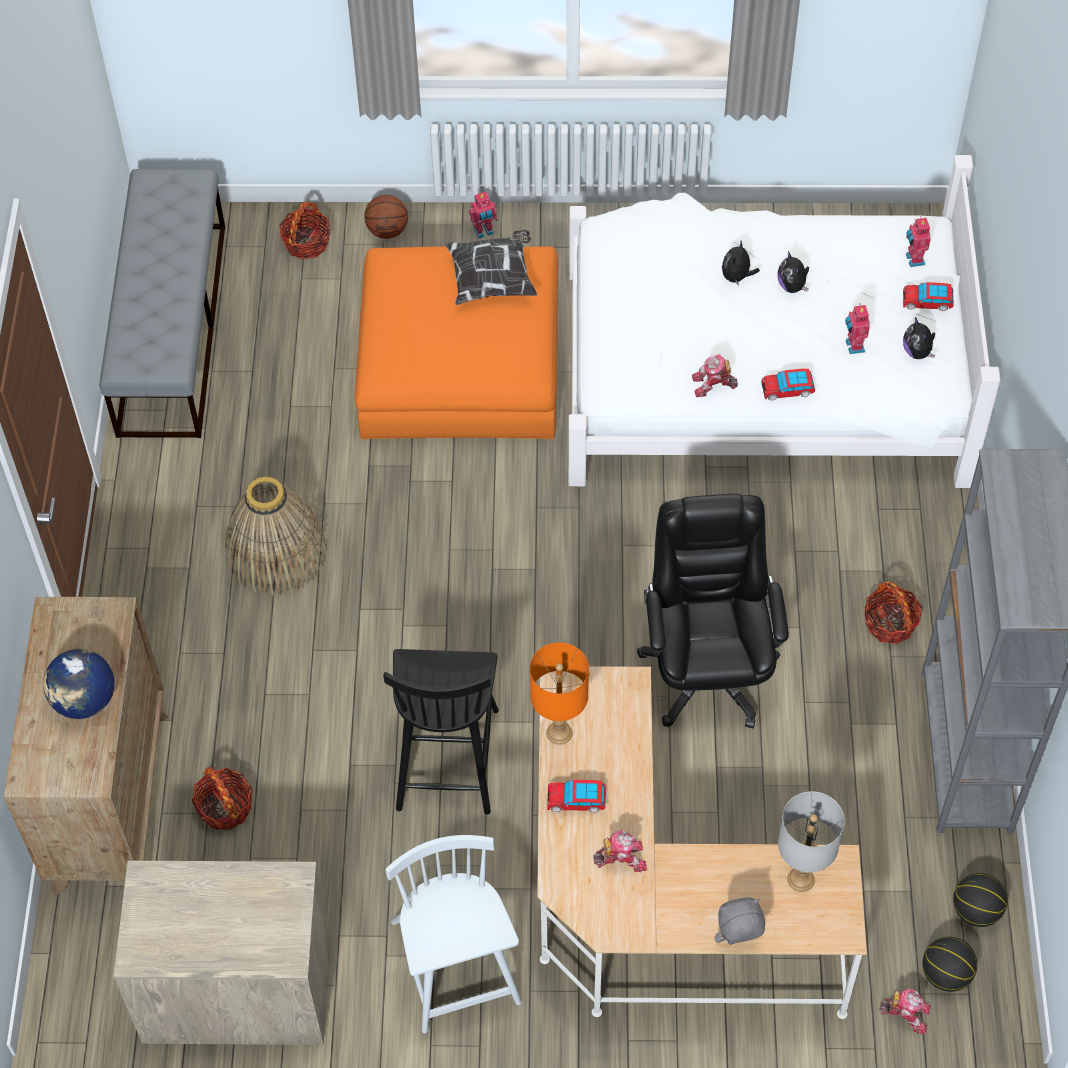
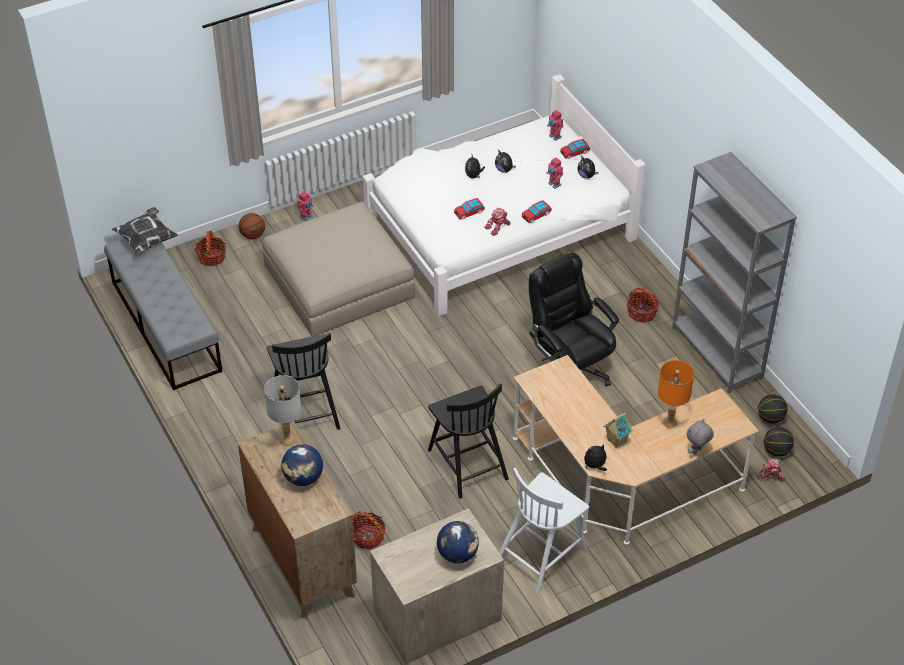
camera: 30 degrees left, 10 degrees down
(247, 932) = (458, 554): none -> globe
(276, 553) = (306, 408): basket -> black chair
(456, 965) = (542, 553): white chair -> white chair turned 90 degrees counterclockwise
(460, 362) = (339, 282): orange ottoman -> beige ottoman
(493, 280) = (346, 225): pillow -> pillow (147, 239)
(558, 885) = (595, 466): none -> plush toy
(559, 732) = (545, 401): orange table lamp -> orange table lamp (670, 422)
(576, 800) = (576, 426): toy car -> toy car (469, 212)
(621, 858) = (616, 441): toy robot -> toy house
(801, 878) = (706, 413): grey table lamp -> grey table lamp (287, 439)

